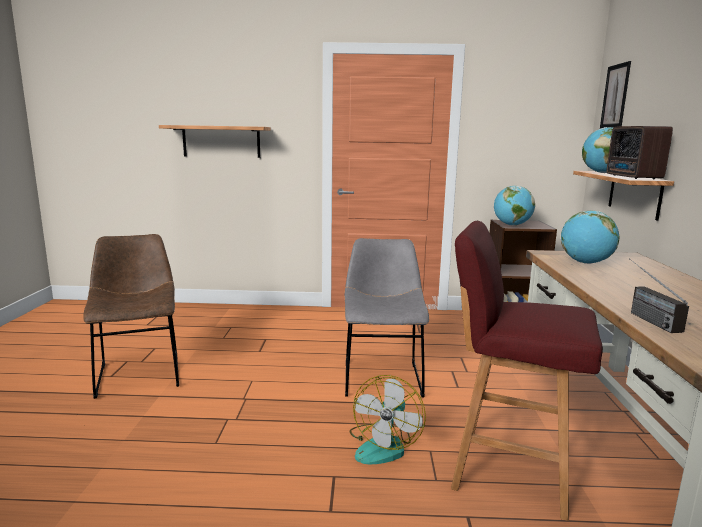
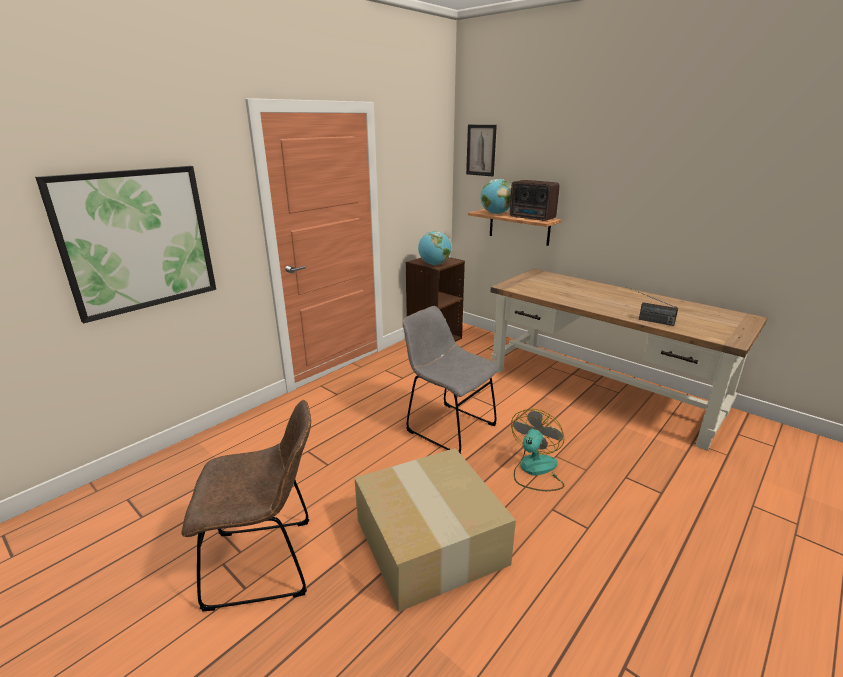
camera: 50 degrees left, 10 degrees up
(139, 373) = (268, 562): brown chair -> brown chair turned 150 degrees clockwise
(216, 422) = (427, 540): none -> cardboard box
(221, 141) = (137, 240): shelf -> picture
(384, 445) = (535, 470): fan -> fan turned 120 degrees counterclockwise
(507, 469) = (595, 440): red stool -> none
(585, 263) = (540, 287): globe -> none

